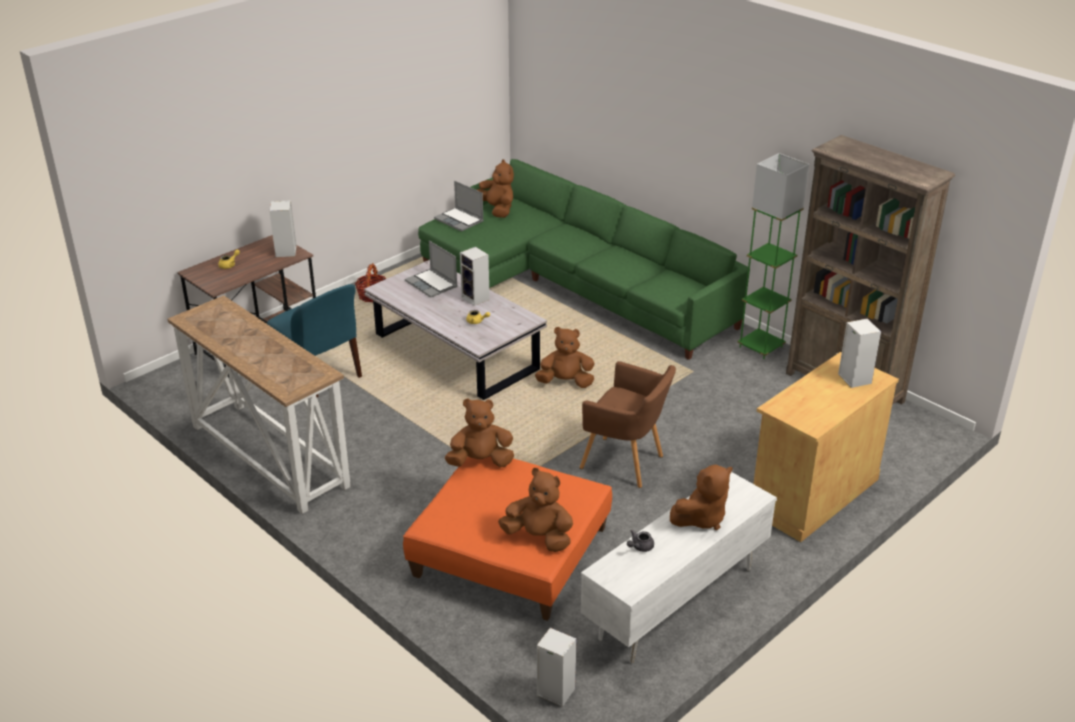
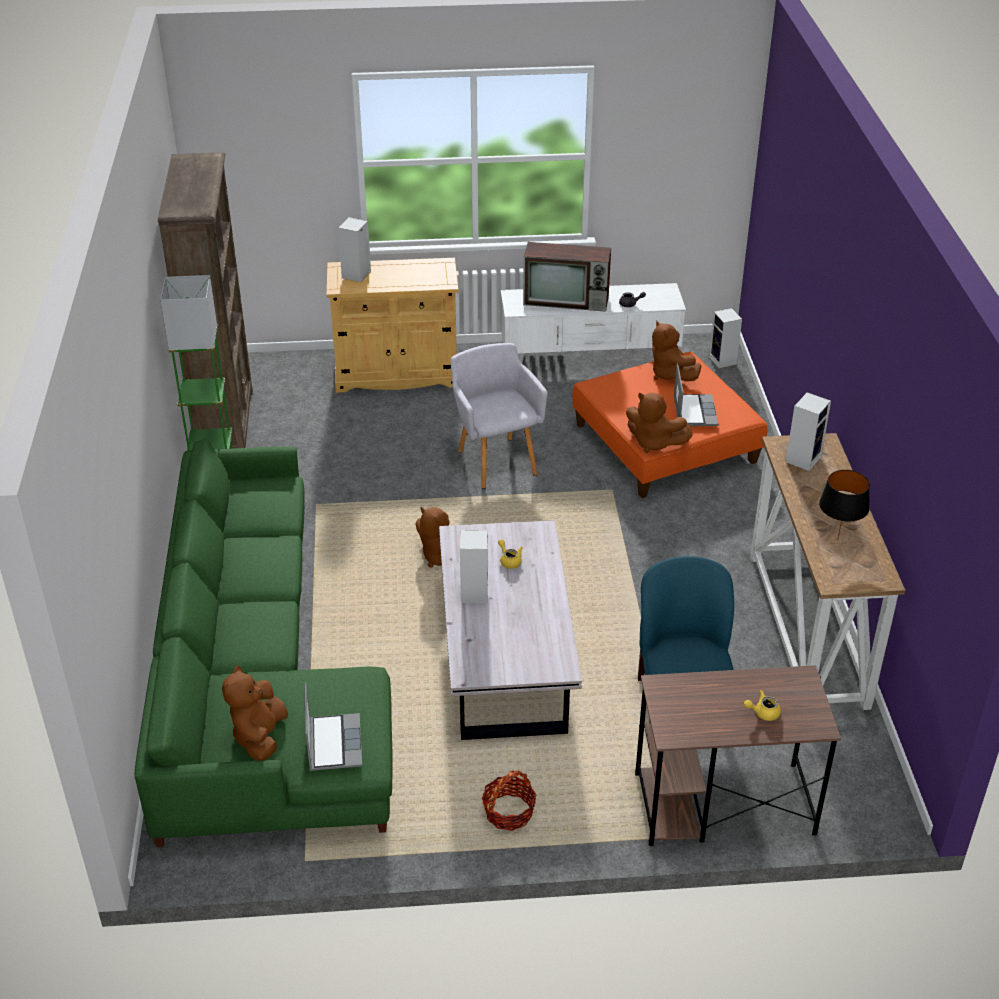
camera: 140 degrees left, 5 degrees up
(232, 328) = (838, 540): none -> black table lamp
(286, 252) = (671, 698): speaker -> speaker (803, 458)
(432, 284) = (497, 641): laptop -> laptop (694, 411)
(625, 463) = (496, 459): brown armchair -> grey armchair
(701, 518) = (567, 300): brown plush toy -> television

